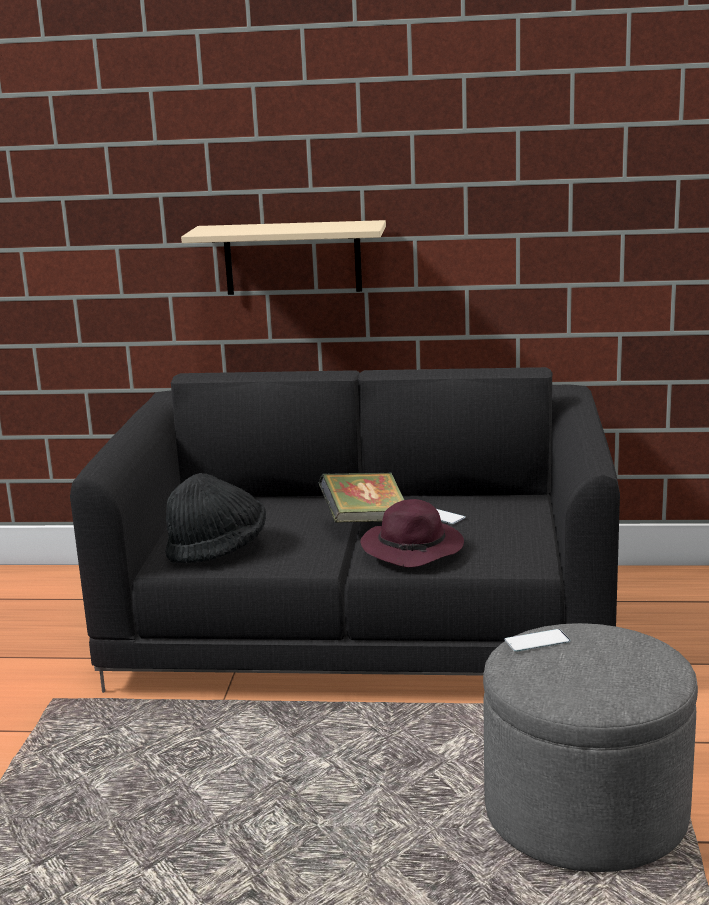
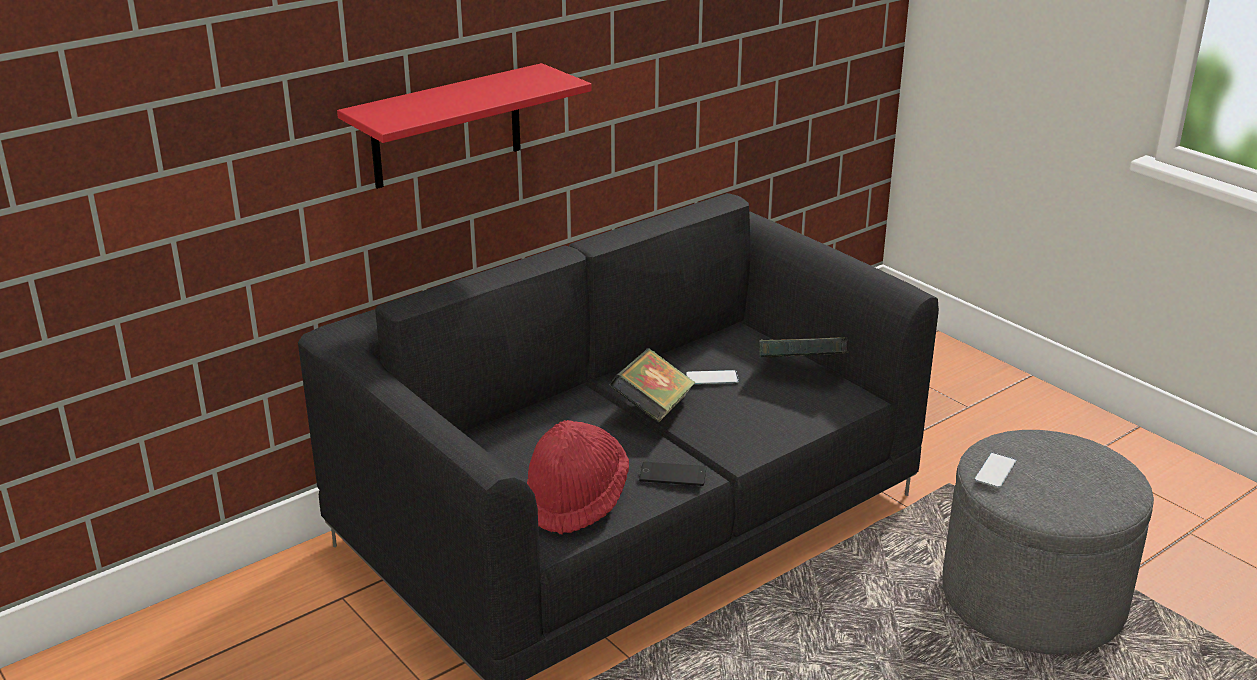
camera: 45 degrees left, 10 degrees up
(217, 549) = (576, 500): black hat -> red hat
(292, 258) = (447, 127): beige shelf -> red shelf
(302, 559) = (672, 475): none -> phone
(414, 549) = (751, 422): purple hat -> none
(522, 534) = (803, 371): none -> book

